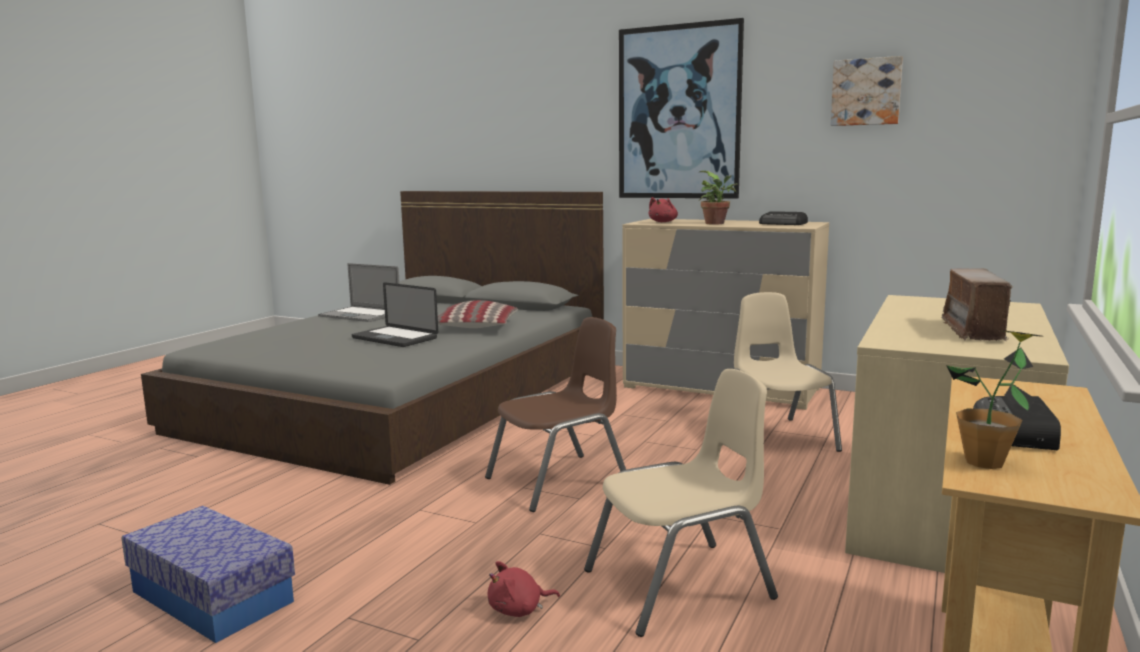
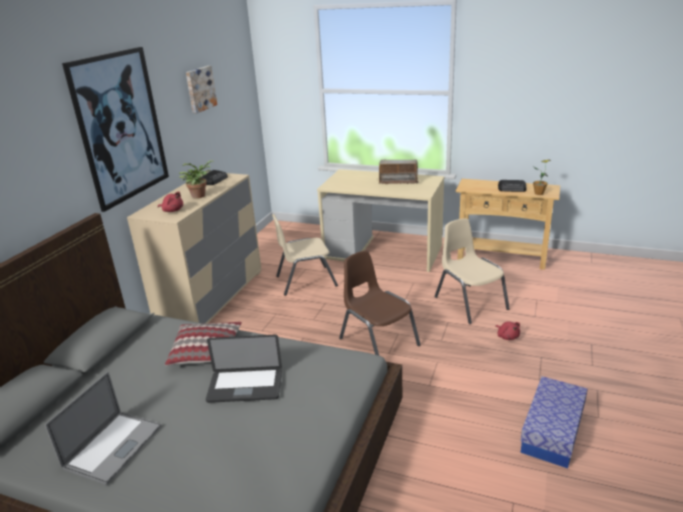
camera: 95 degrees left, 15 degrees up
(394, 338) = (245, 386): laptop -> laptop turned 60 degrees clockwise

